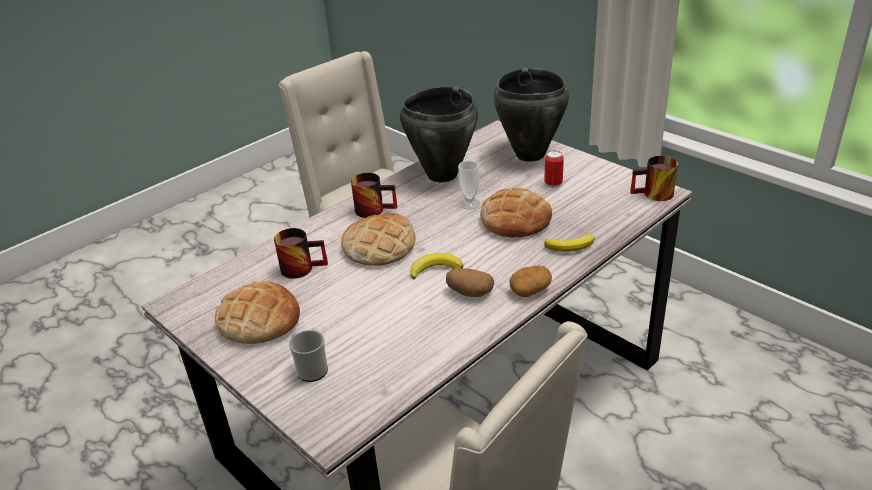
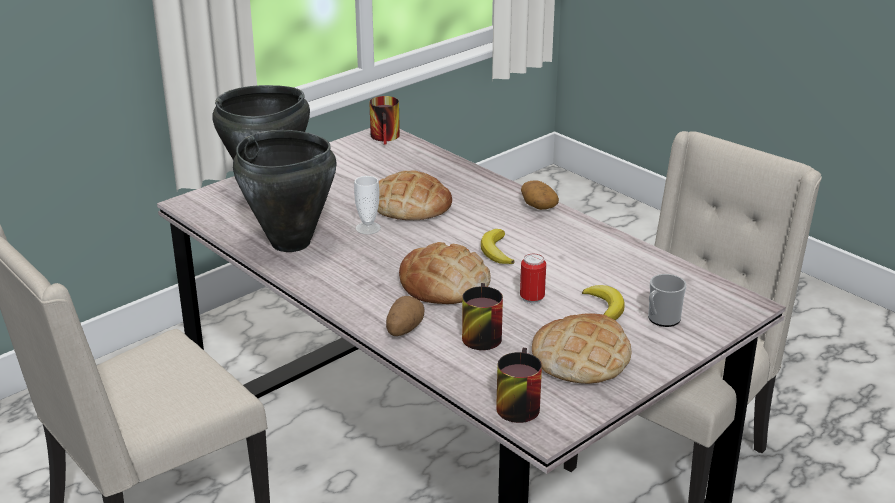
camera: 90 degrees left, 5 degrees down
(375, 208) = (357, 288): mug -> mug (514, 403)
(469, 293) = (540, 234): potato -> potato (403, 329)
(553, 184) = (344, 181): can -> can (532, 299)
(571, 246) = (468, 182): banana -> banana (605, 306)

